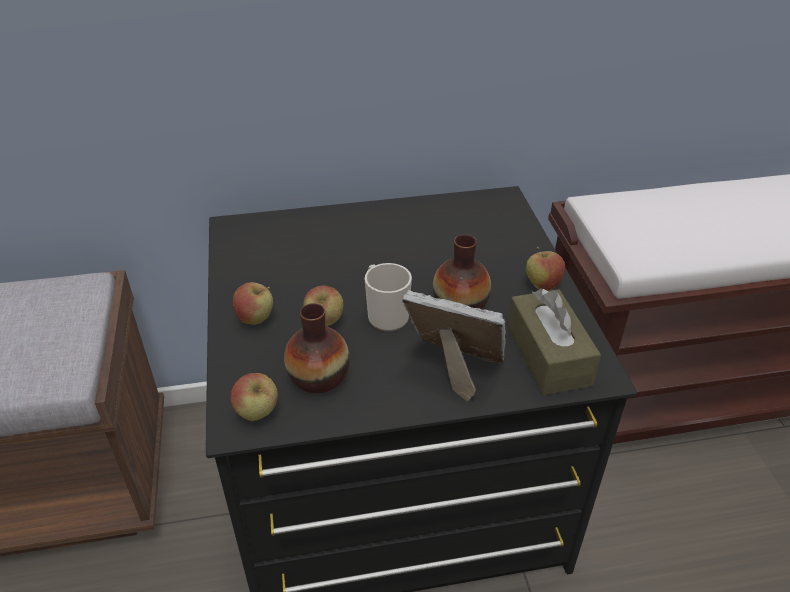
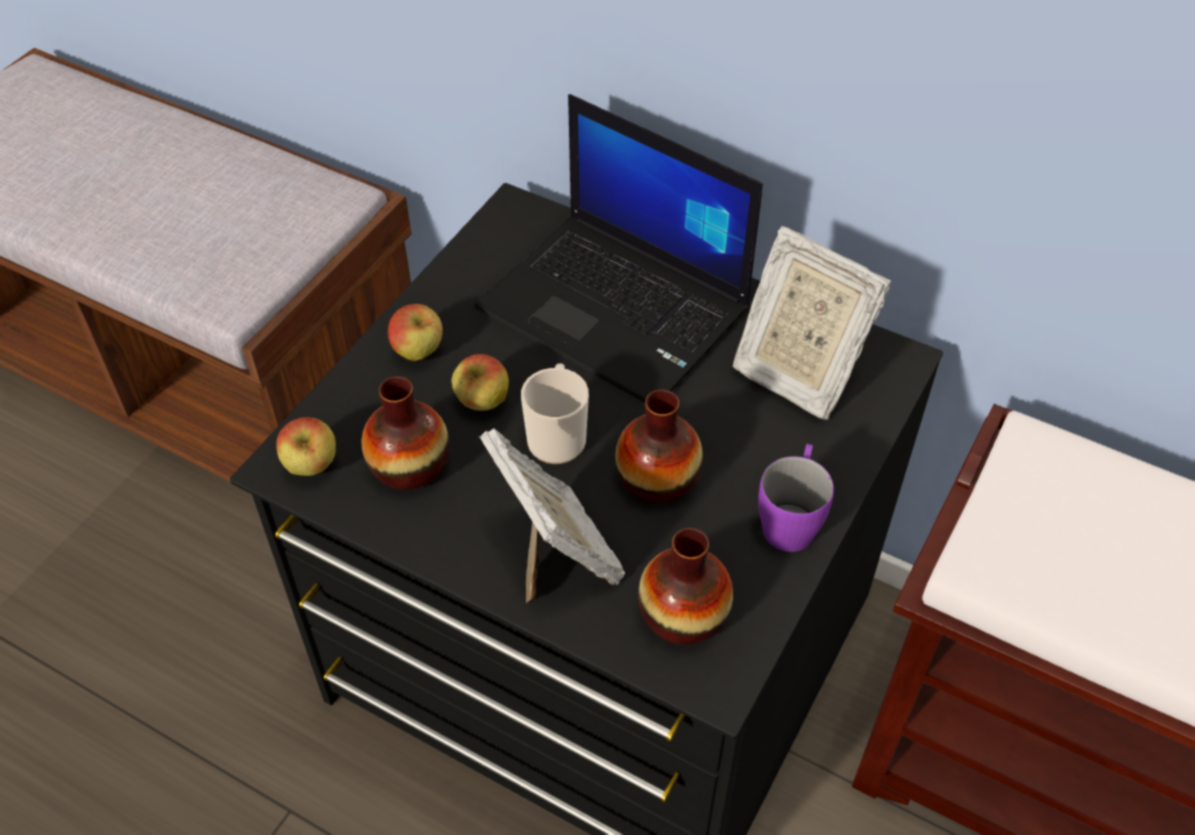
camera: 40 degrees right, 10 degrees up
(346, 242) = (617, 308): none -> laptop
(467, 225) = (795, 372): none -> picture frame
(542, 285) = (791, 519): apple -> purple mug
(548, 355) = (683, 614): brown tissue box -> vase

